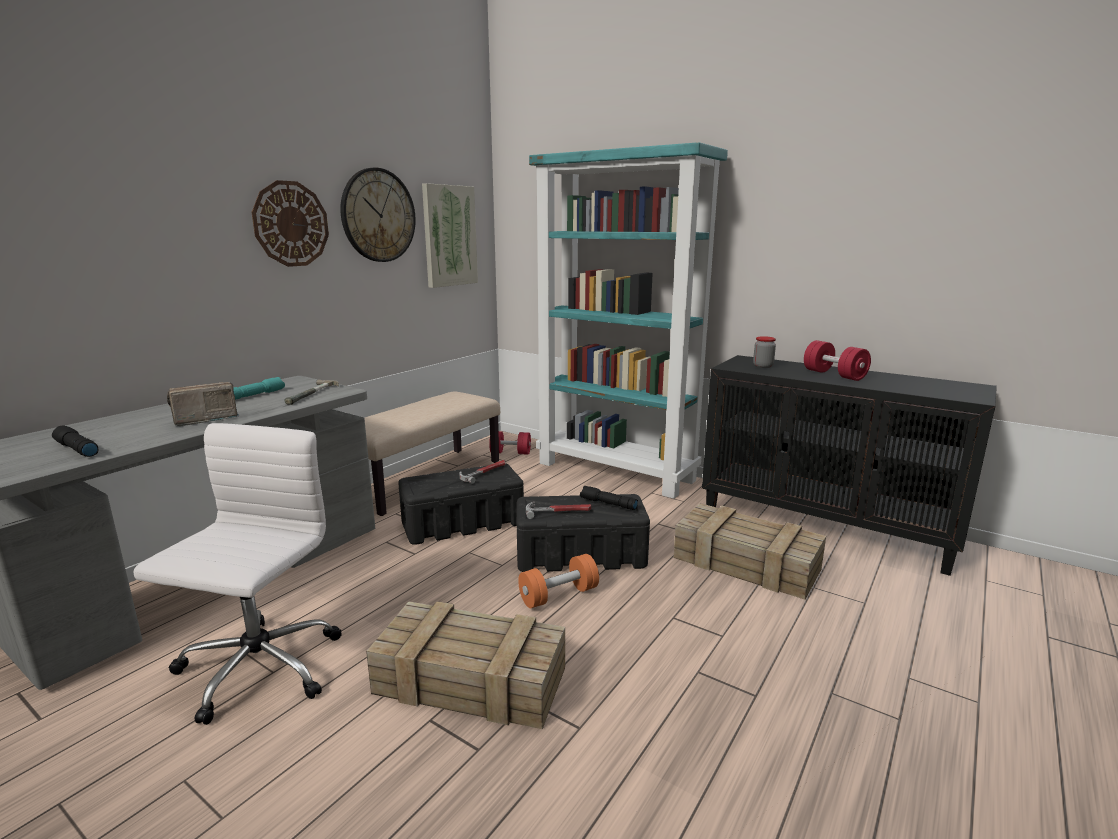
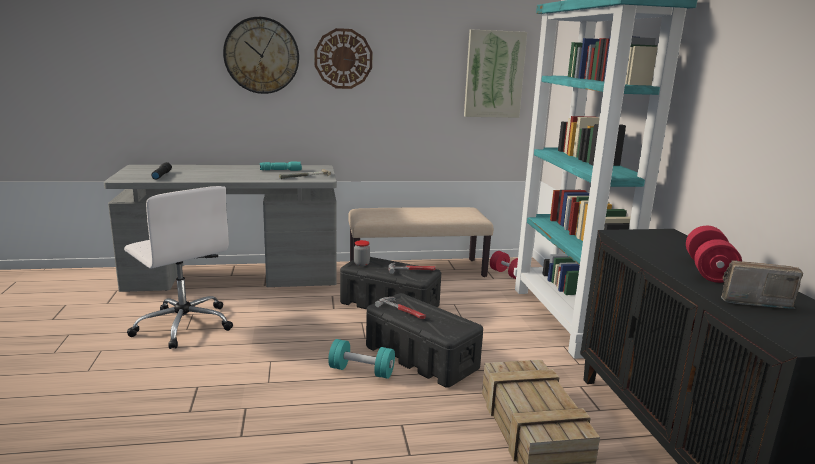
camera: 45 degrees right, 0 degrees up
(204, 419) = (230, 176): radio -> radio (750, 300)
(257, 670) = (183, 325): white office chair -> white office chair turned 75 degrees clockwise
(378, 215) = (420, 55): wall clock -> wall clock (261, 55)
(473, 680) = (243, 383): crate -> none
(559, 595) = (361, 371): orange dumbbell -> turquoise dumbbell
(607, 504) = (444, 321): black flashlight -> none
(763, 366) = (657, 242): jar -> jar (361, 264)

